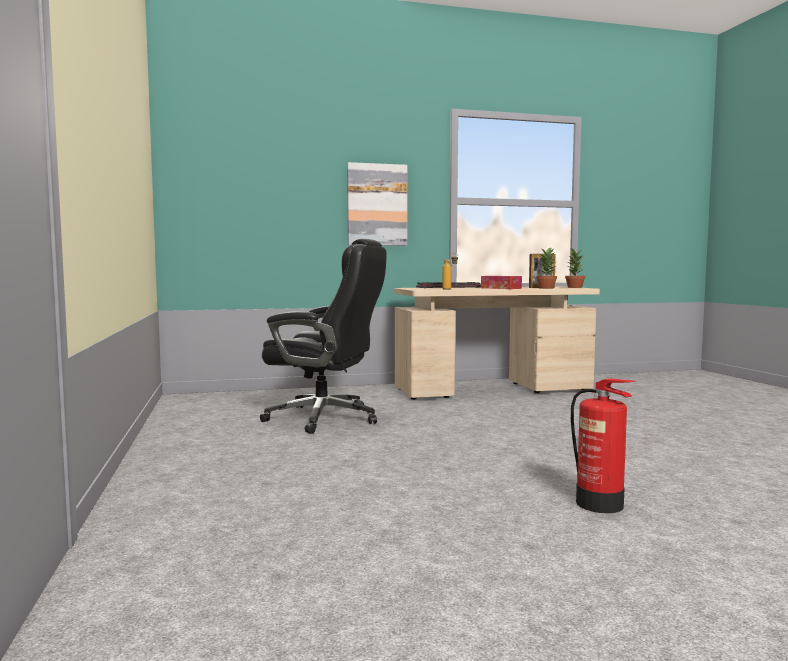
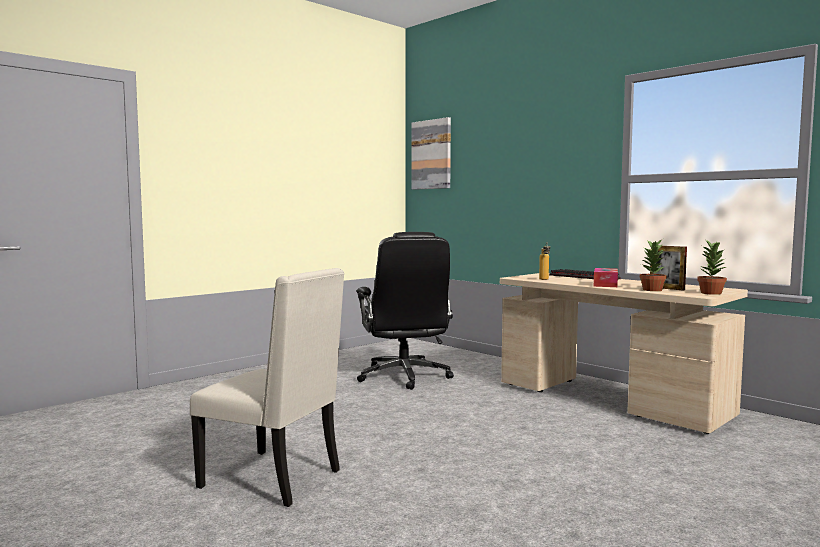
camera: 60 degrees right, 0 degrees up
(377, 205) = (549, 188): picture -> picture (431, 154)
(600, 504) = (274, 479): fire extinguisher -> beige chair

